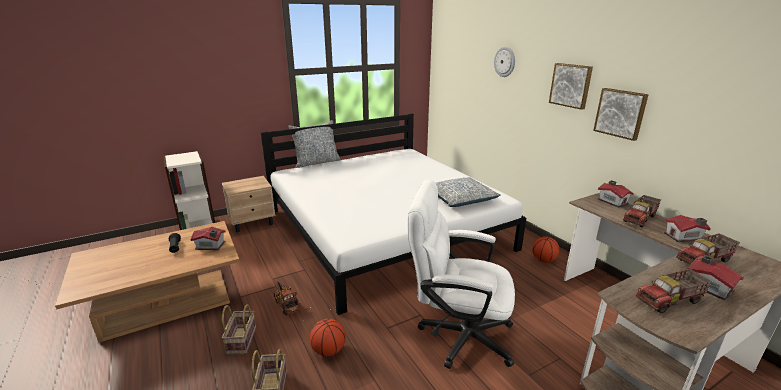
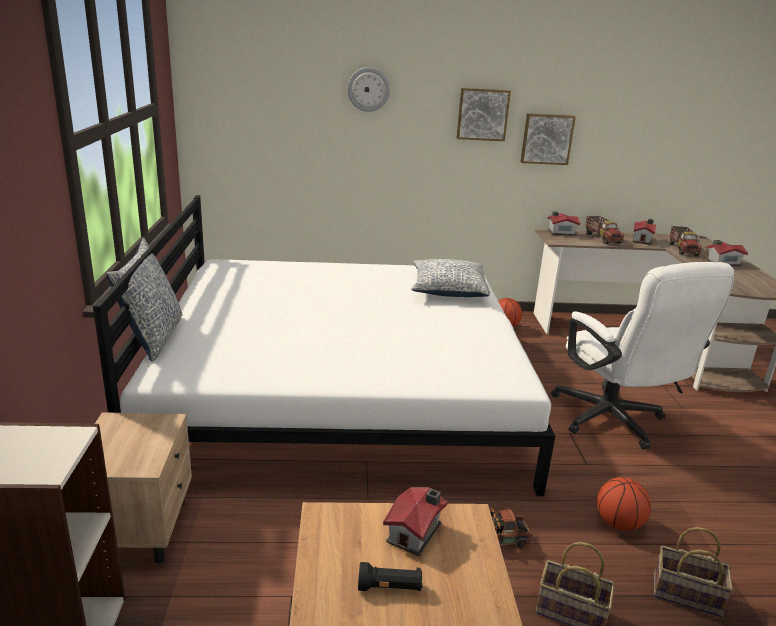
camera: 65 degrees left, 0 degrees up
(457, 334) = (614, 422): white office chair -> white office chair turned 60 degrees counterclockwise
(670, 301) = (742, 279): toy truck -> none

